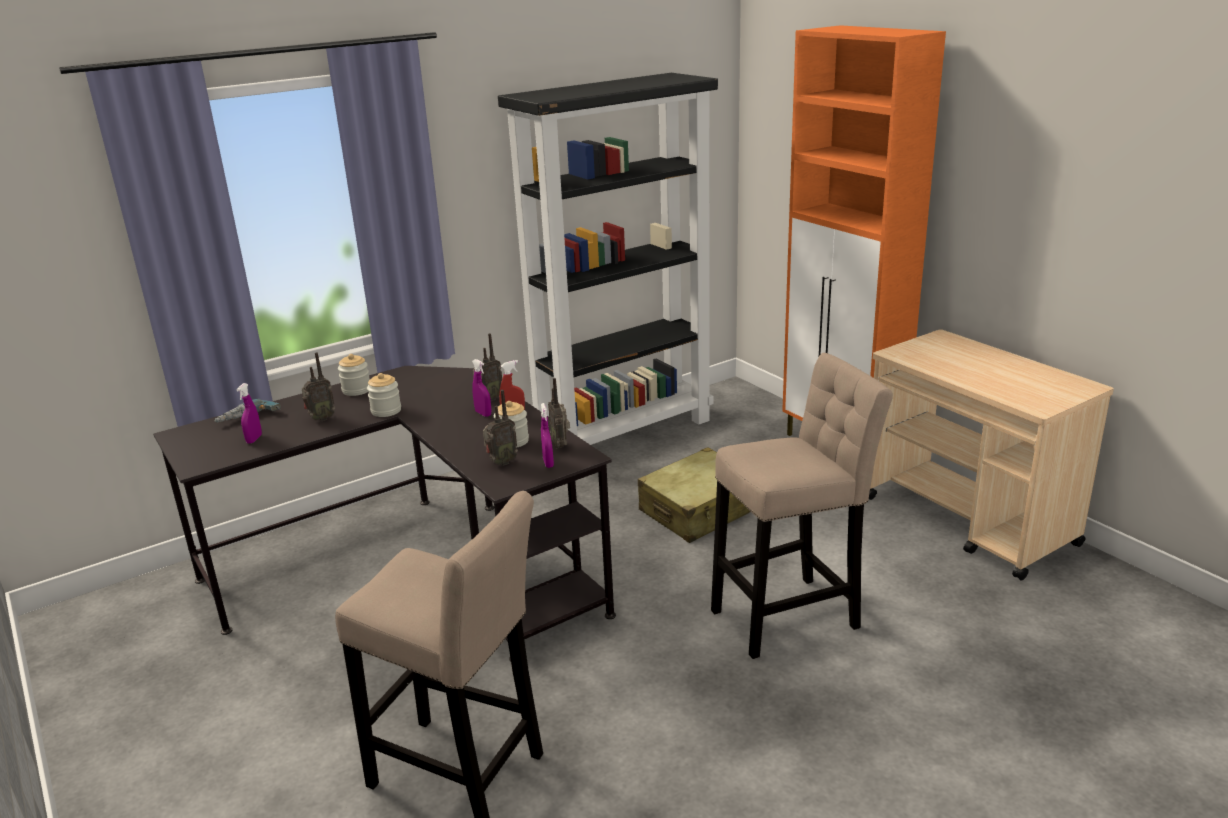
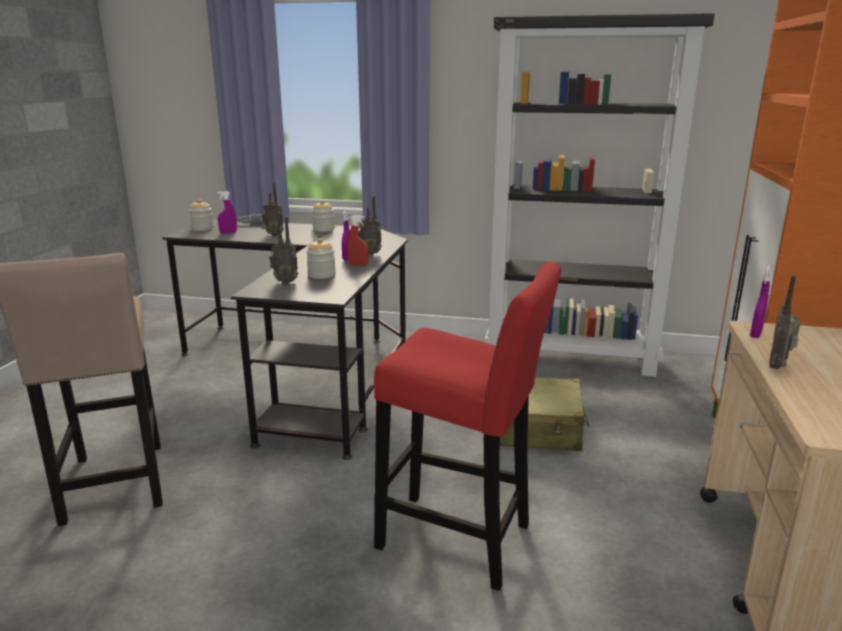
camera: 45 degrees right, 5 degrees down
(386, 411) = (309, 241): jar -> jar (202, 228)
(548, 463) = (305, 291): purple spray bottle -> purple spray bottle (755, 334)
(561, 445) = (338, 286): radio -> radio (779, 367)
(791, 616) = (461, 540): beige stool -> red stool

